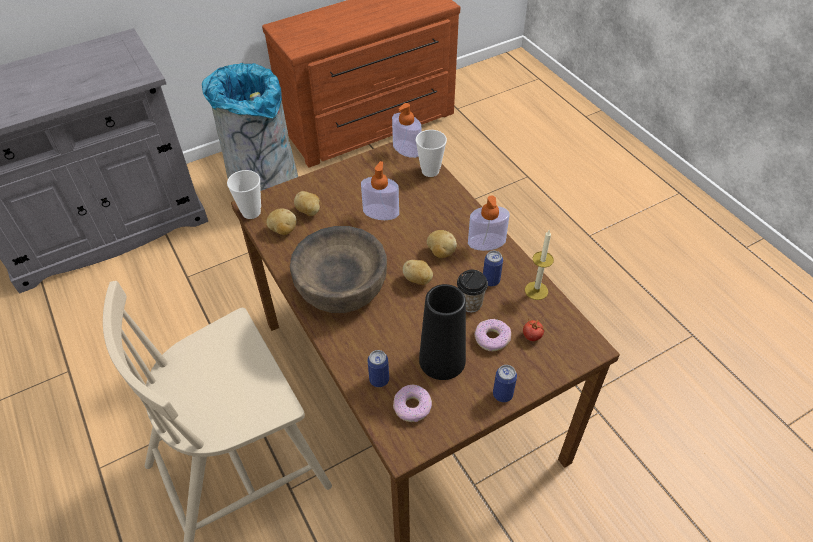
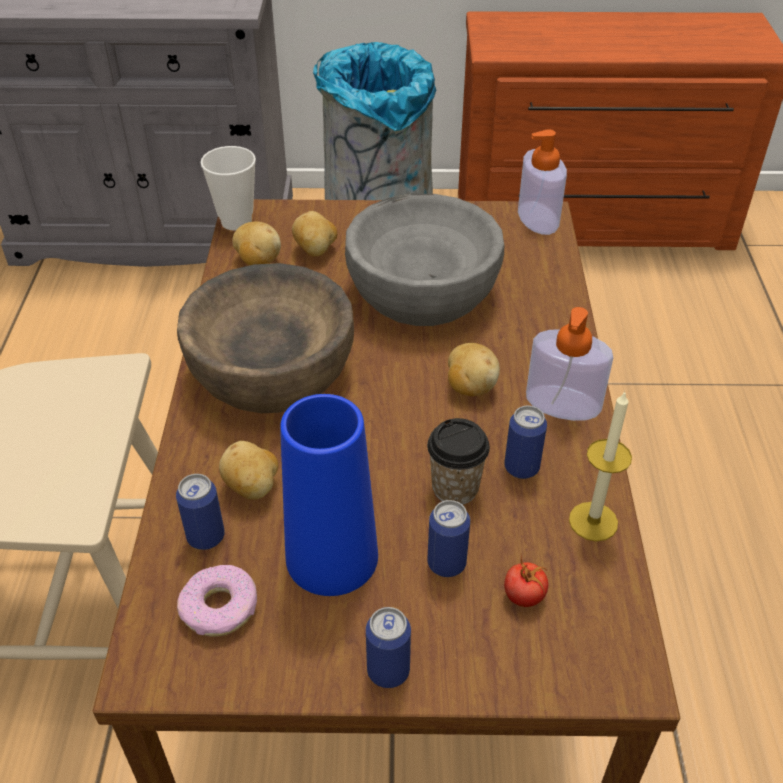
camera: 30 degrees right, 5 degrees down
(381, 212) = (422, 291): soap dispenser -> grey bowl
(418, 280) = (397, 413): potato -> potato (252, 487)
(430, 171) = (551, 262): cup -> none
(442, 360) = (332, 557): black vase -> blue vase
(491, 338) = (446, 563): donut -> can

